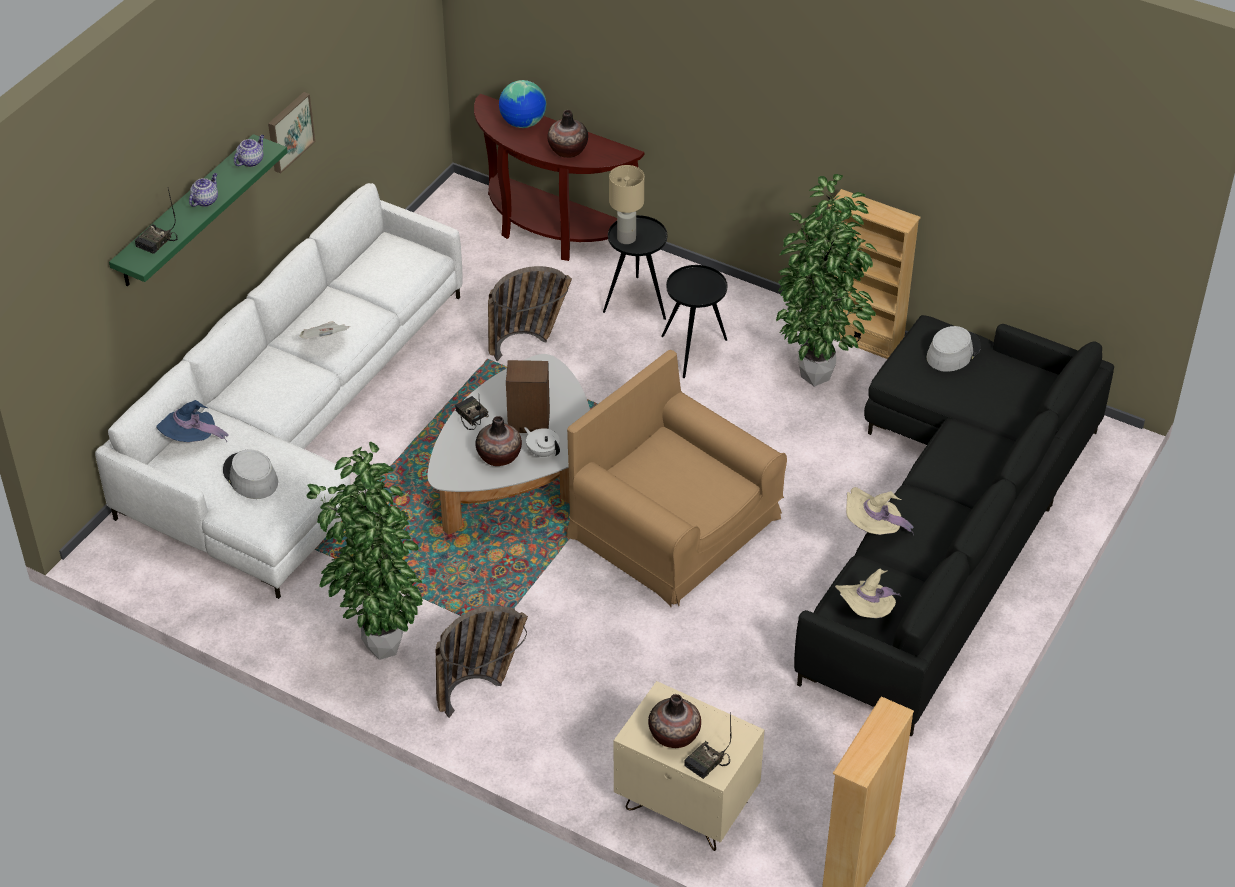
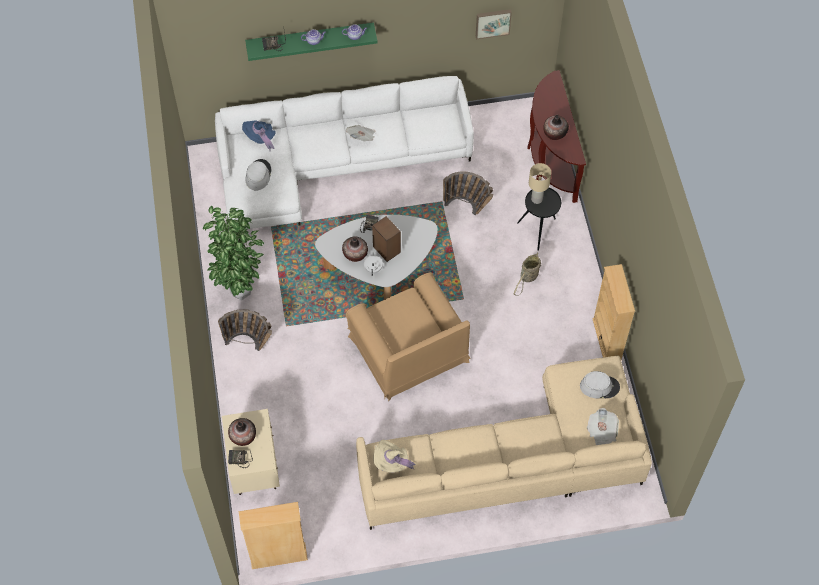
camera: 50 degrees right, 15 degrees up
(289, 131) = (404, 30): picture -> picture (493, 22)
(523, 123) = (555, 102): globe -> none
(673, 526) = (409, 348): brown armchair -> brown armchair turned 150 degrees clockwise
(694, 351) = (528, 277): black side table -> basket
(819, 374) = (564, 339): potted plant -> none
(873, 528) = (447, 431): beige hat -> none
(947, 527) = (513, 460): black sofa -> beige sofa
(1019, 390) = (601, 432): none -> newspaper

